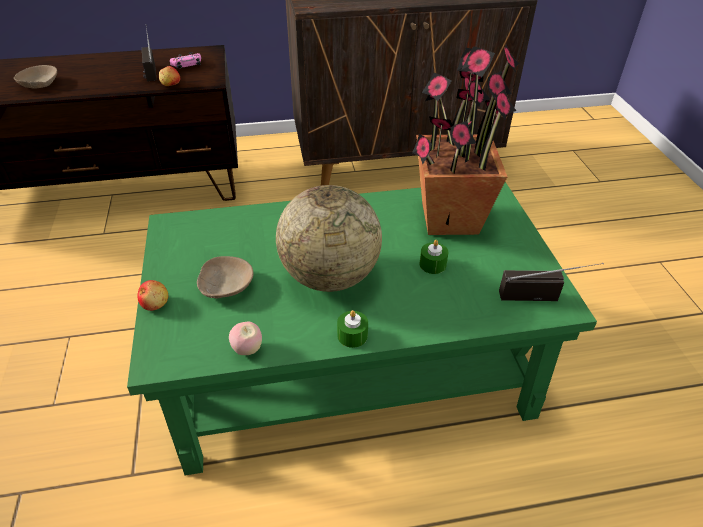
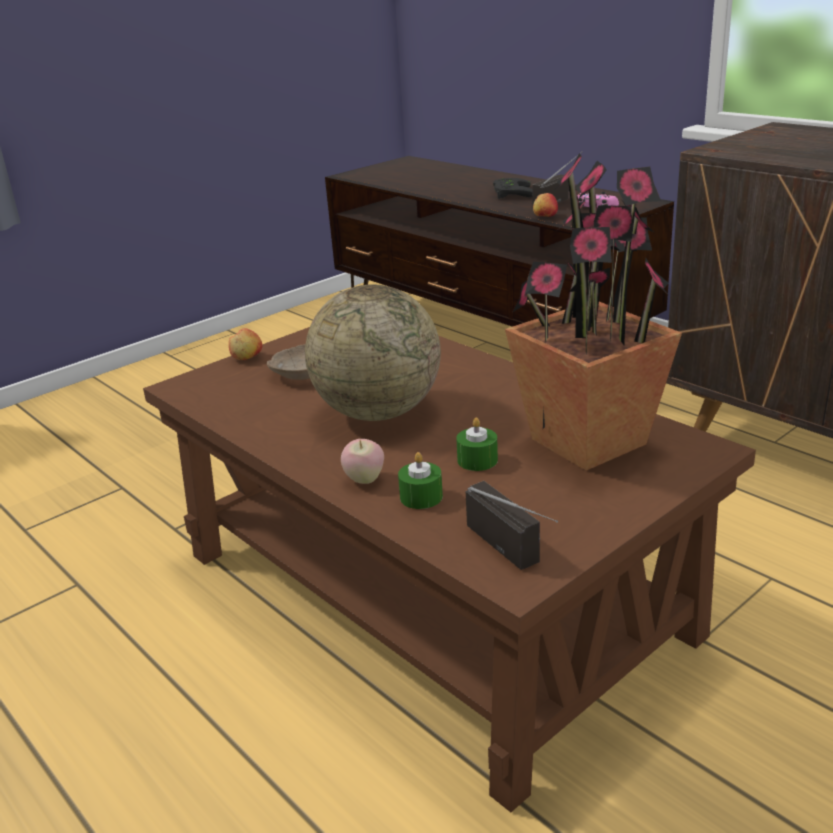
camera: 60 degrees right, 15 degrees down
(40, 84) = (452, 188): beige bowl -> none
(99, 73) = (509, 193): none -> black game controller
(247, 349) = (229, 415): apple -> apple (364, 480)
(349, 365) = (426, 592): green coffee table -> brown coffee table
(352, 335) = (300, 456): green candle -> green candle (421, 497)

